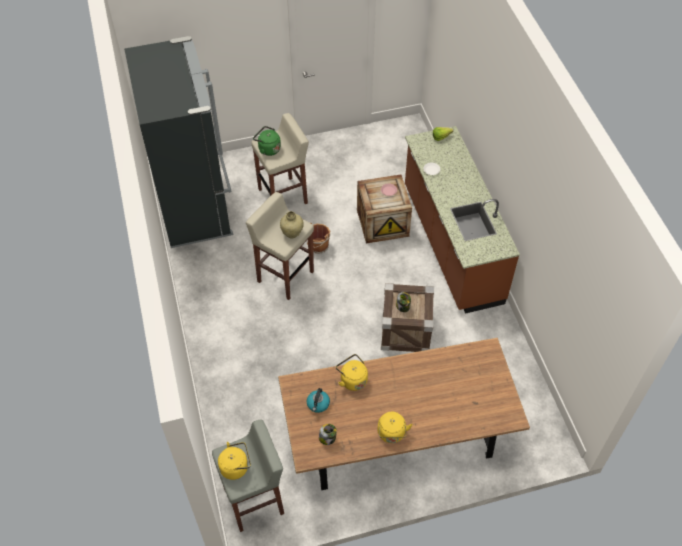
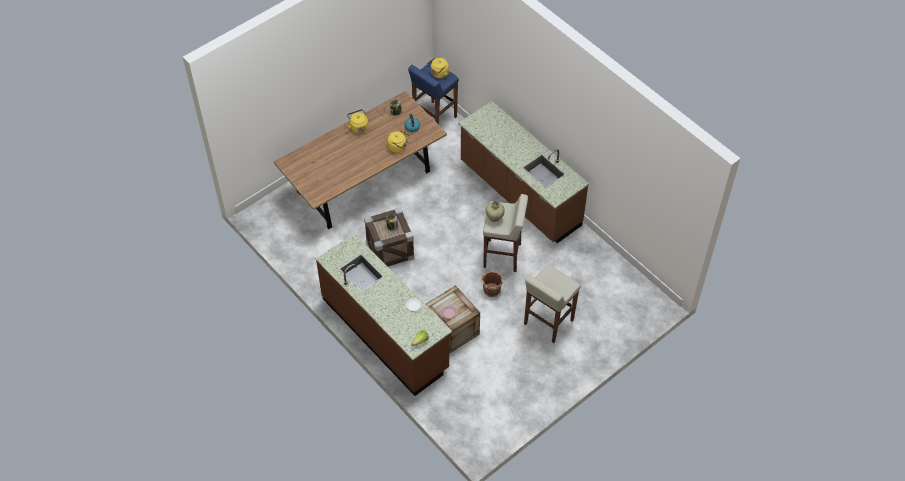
camera: 155 degrees right, 0 degrees up
(195, 205) = (613, 285): black fridge -> none
(219, 339) = (519, 195): none -> brown counter
(255, 500) = (434, 118): grey stool -> blue stool
(268, 149) = (560, 280): green kettle -> none

